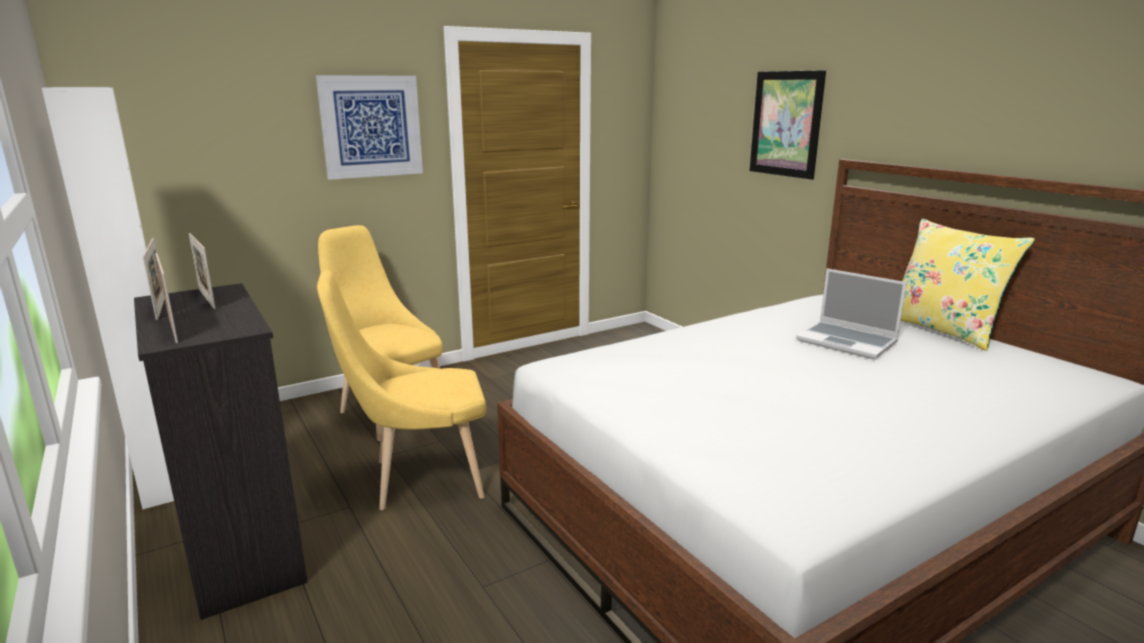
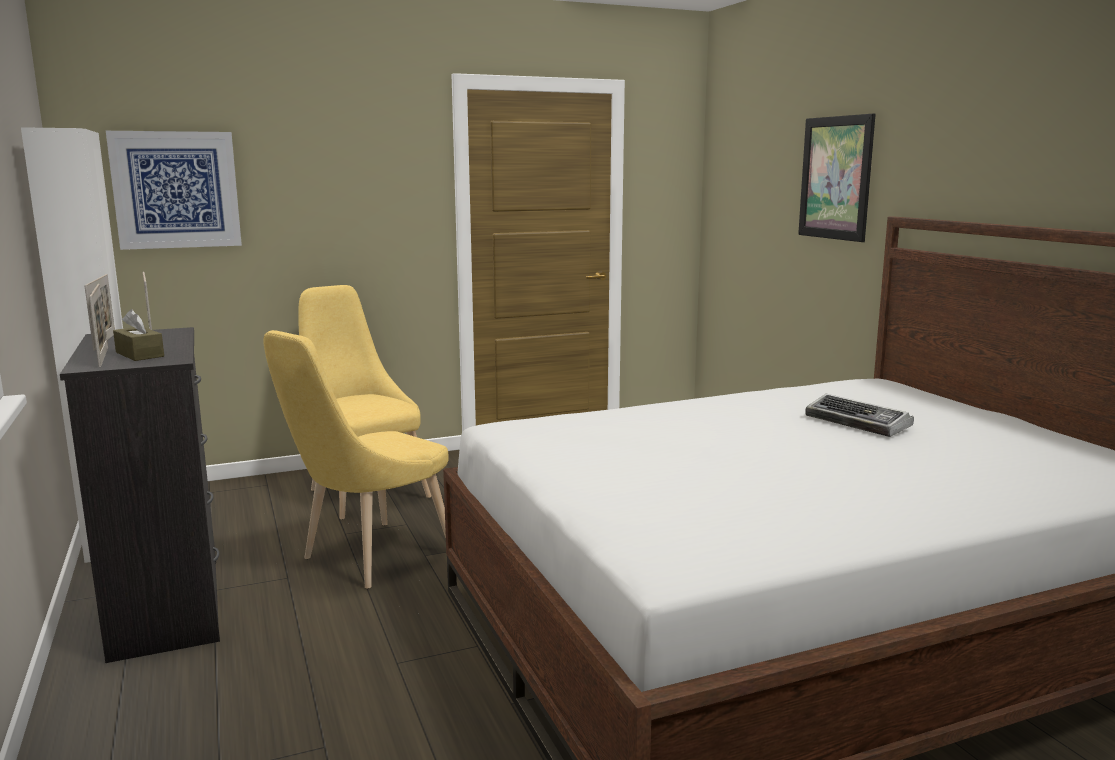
camera: 10 degrees right, 5 degrees down
(209, 323) = (139, 354): none -> brown tissue box
(371, 126) = (367, 180): picture -> picture (176, 190)
(419, 479) = (370, 558): yellow chair -> yellow chair turned 45 degrees counterclockwise
(848, 342) = (859, 423): laptop -> keyboard
(943, 330) = (991, 418): yellow pillow -> none

